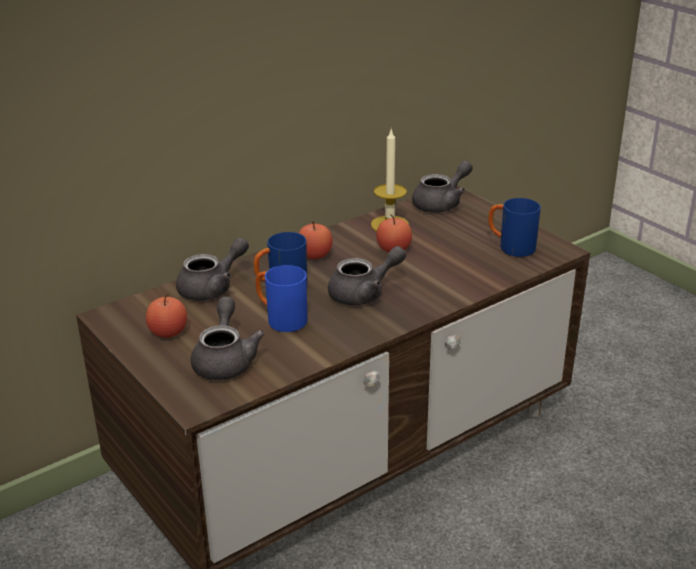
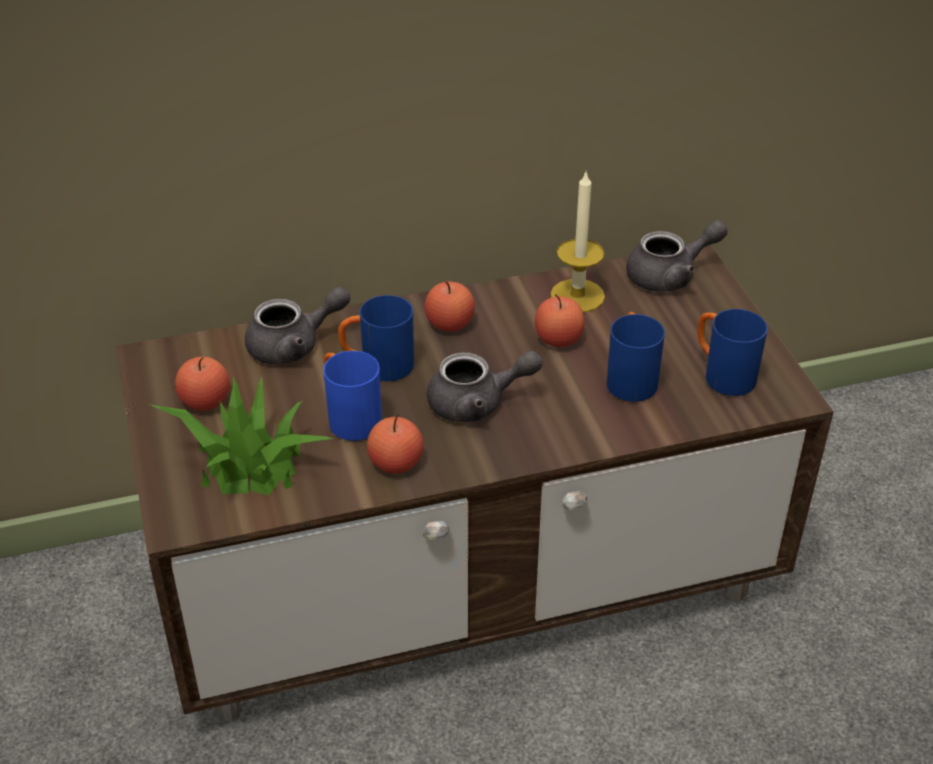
camera: 20 degrees right, 10 degrees up
(225, 360) = (249, 462): grey teapot -> potted plant
(331, 337) = (396, 463): none -> apple
(454, 260) = (630, 378): none -> blue mug

